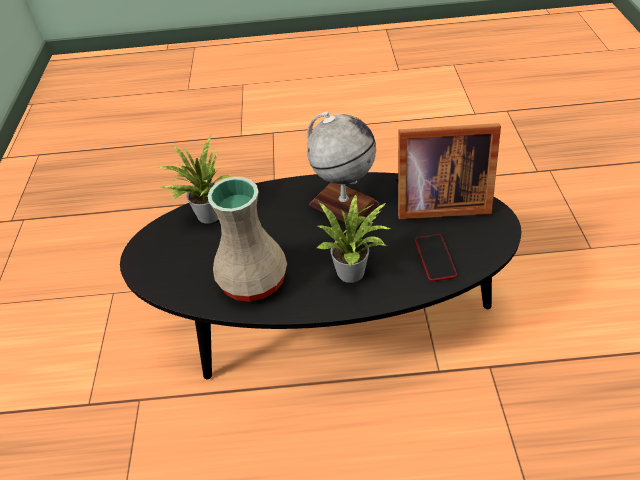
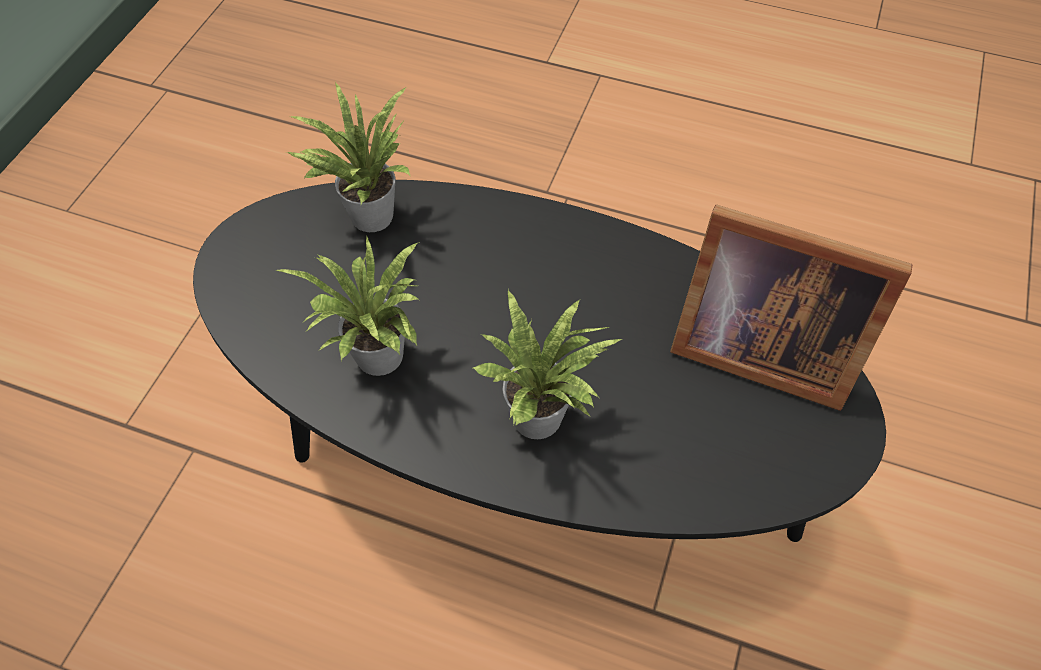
camera: 20 degrees right, 10 degrees up
(253, 278) = (379, 361): beige vase -> potted plant
(343, 205) = (593, 285): globe -> none
(435, 258) = (692, 453): phone -> none

